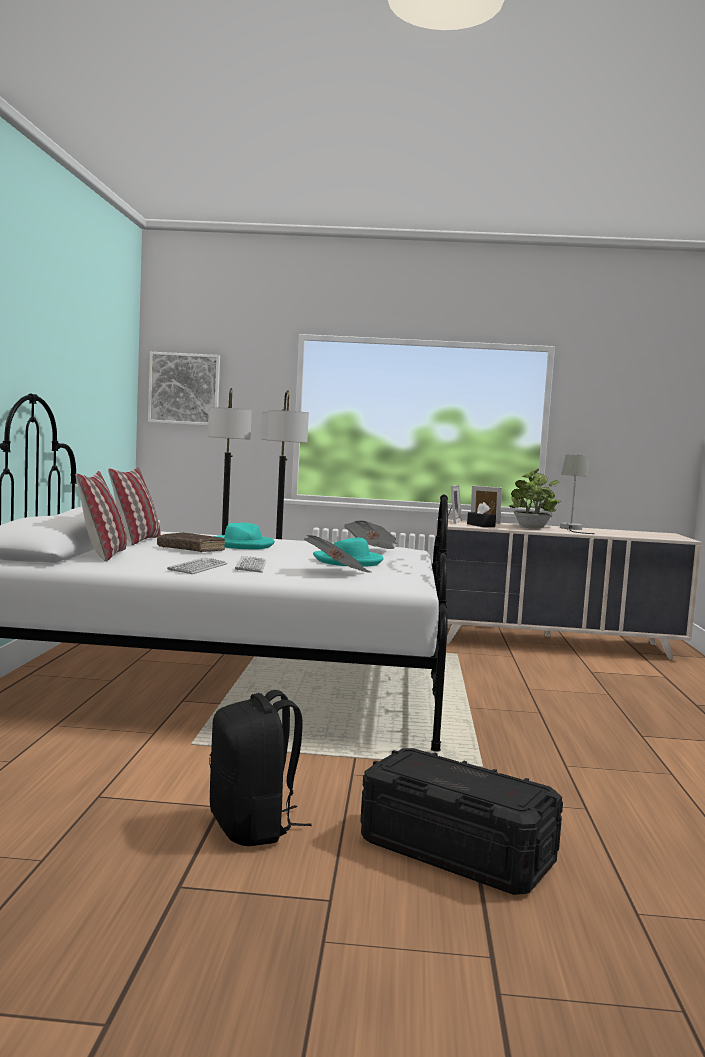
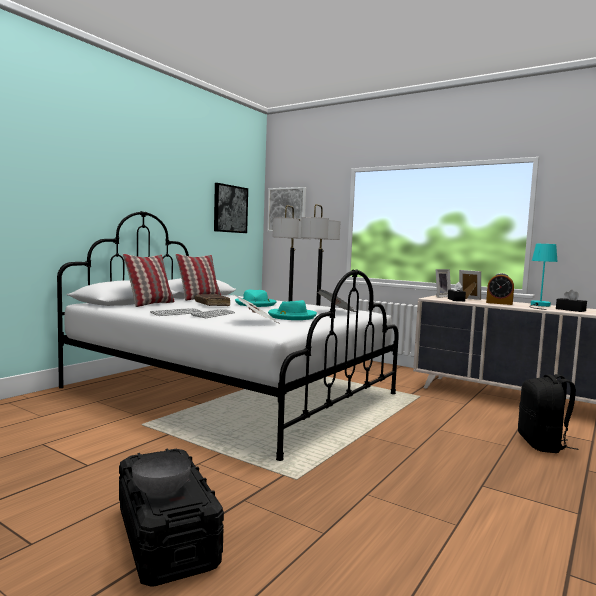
camera: 30 degrees right, 0 degrees up
(109, 386) = (230, 209): none -> picture
(253, 827) = (79, 483): black backpack -> black backpack (543, 445)
(478, 788) = (161, 488): none -> grey bowl
(531, 528) = (499, 303): potted plant -> alarm clock
(572, 529) = (539, 305): grey table lamp -> turquoise table lamp
(611, 533) = (570, 310): none -> black tissue box

